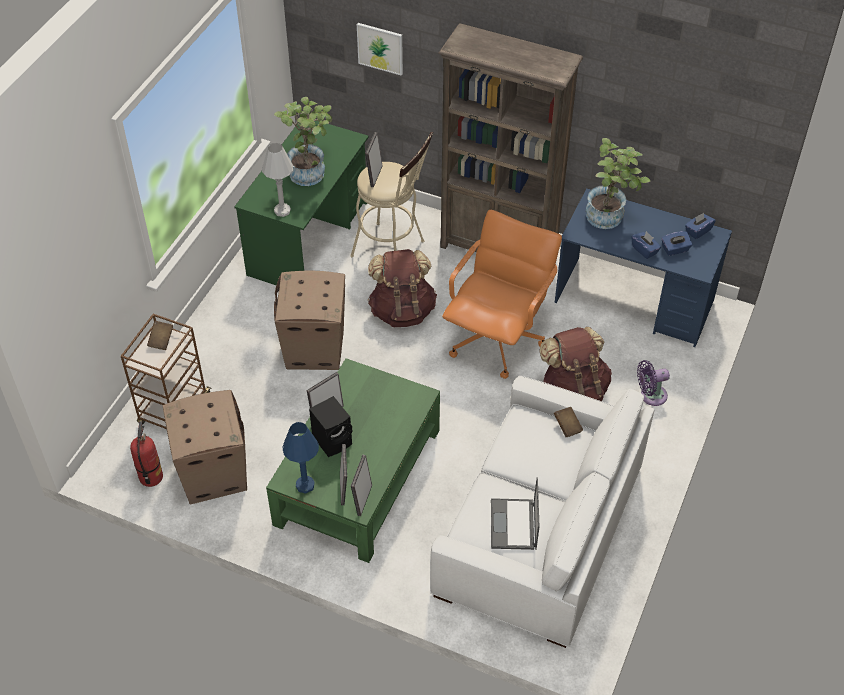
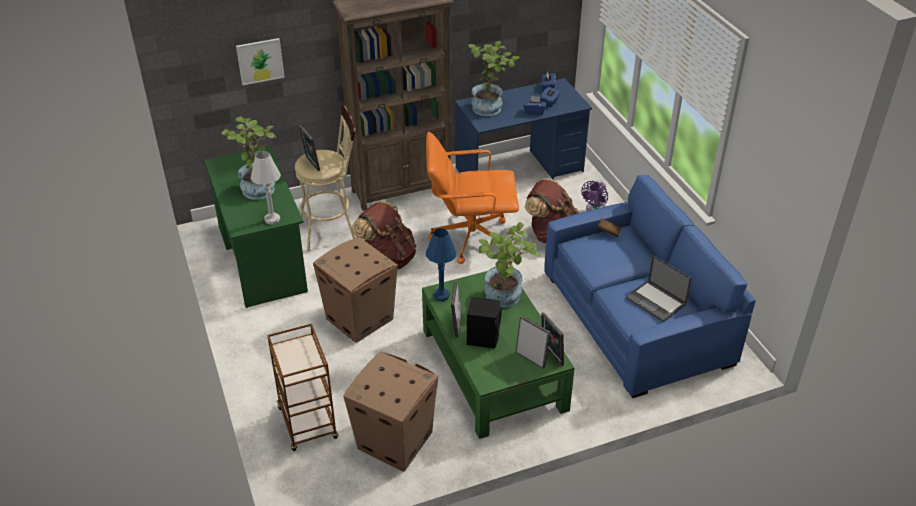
camera: 45 degrees left, 10 degrees down
(151, 477) = (350, 478): fire extinguisher -> none
(161, 340) = (291, 351): brown book -> none
(305, 485) = (504, 375): blue table lamp -> blue table lamp (441, 295)
(395, 420) = (505, 299): none -> potted plant
(497, 339) = (470, 237): orange office chair -> orange office chair turned 75 degrees counterclockwise
(540, 531) = (638, 318): white sofa -> blue sofa

